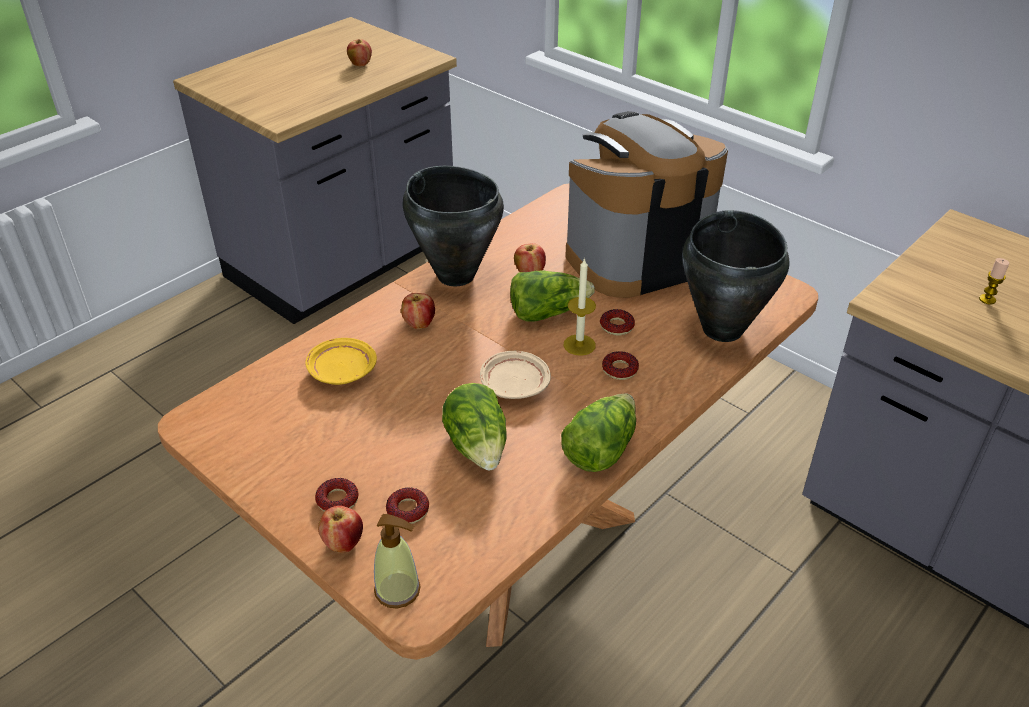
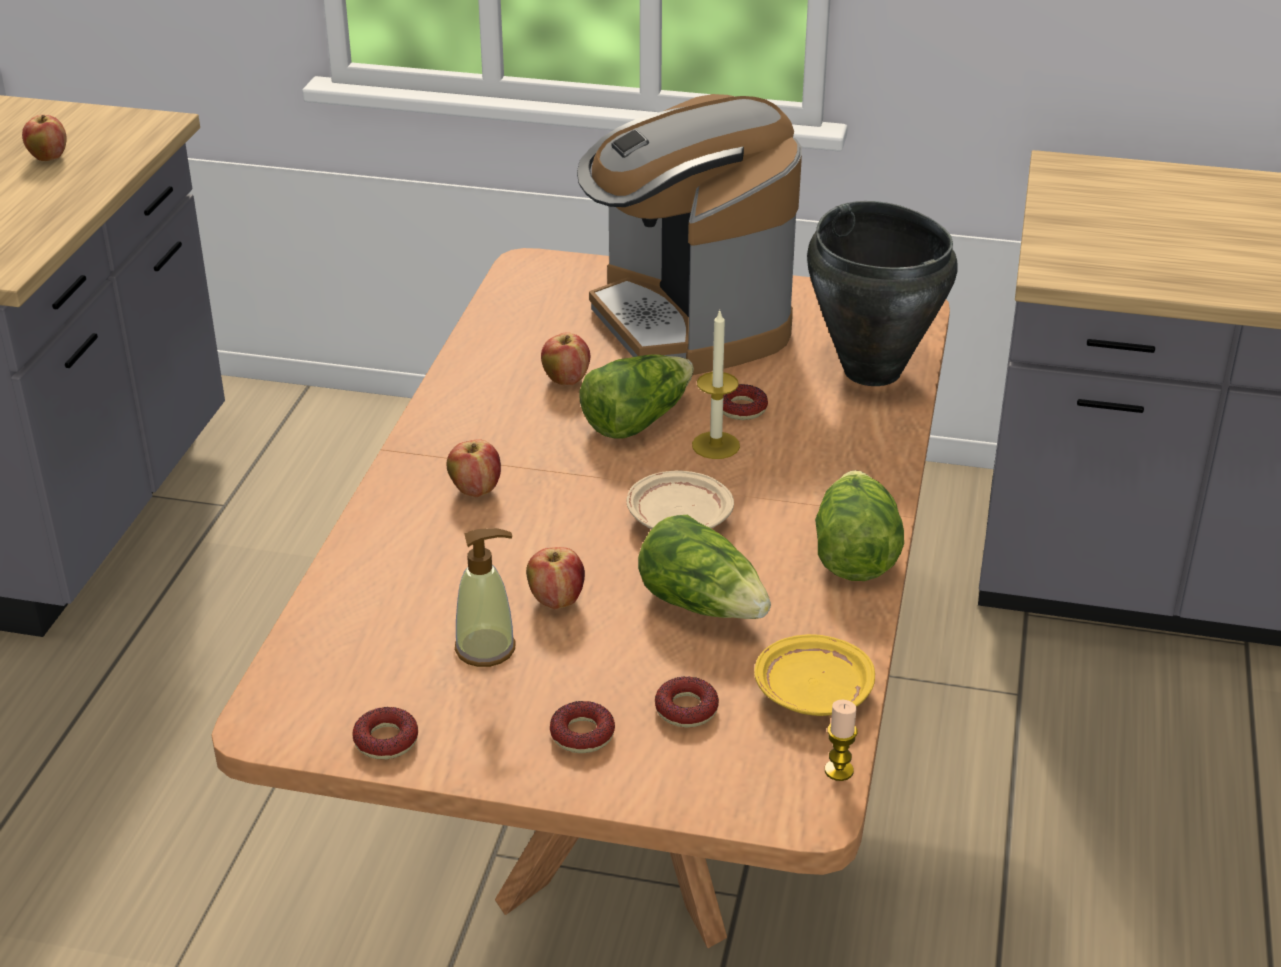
camera: 30 degrees left, 5 degrees down
(341, 371) = (424, 584): yellow plate -> yellow plate (812, 692)
(343, 543) = (641, 778): apple -> apple (556, 600)
(398, 590) = (763, 798): soap dispenser -> soap dispenser (486, 648)
(456, 275) = (465, 413): black cooking pot -> none
(620, 369) = (793, 457): donut -> donut (386, 740)
(635, 259) = (689, 321): coffee machine -> coffee machine turned 60 degrees counterclockwise
(987, 299) = (1155, 238): candle -> candle (839, 770)

